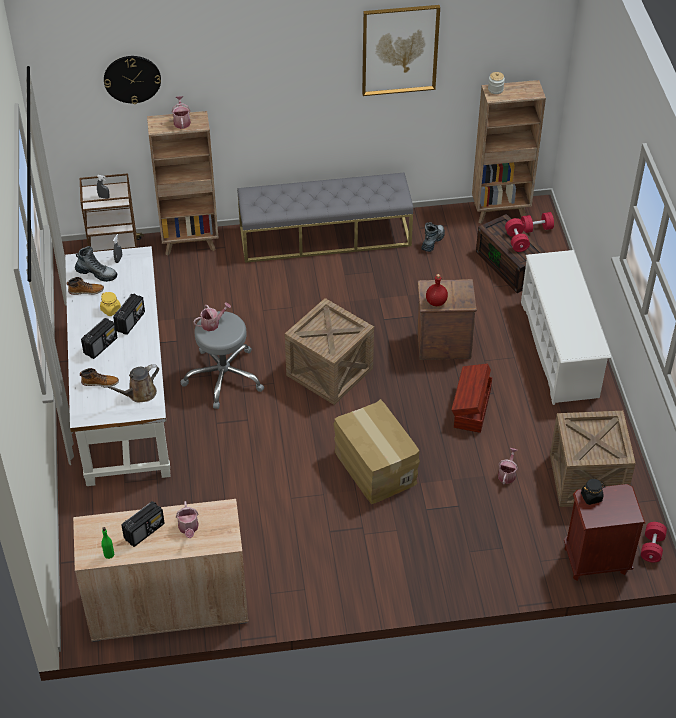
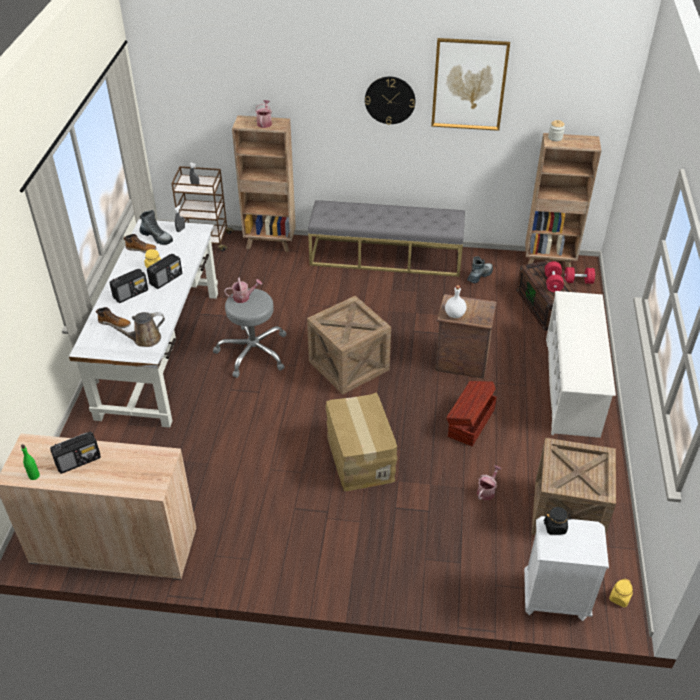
camera: 15 degrees right, 5 degrees down
(132, 79) = (226, 77): wall clock -> wall clock (390, 100)
(188, 528) = (121, 467): watering can -> none
(436, 302) = (455, 314): red bottle -> white bottle
(595, 561) = (554, 598): brown nightstand -> white nightstand
(652, 547) = (619, 598): red dumbbell -> yellow jar

